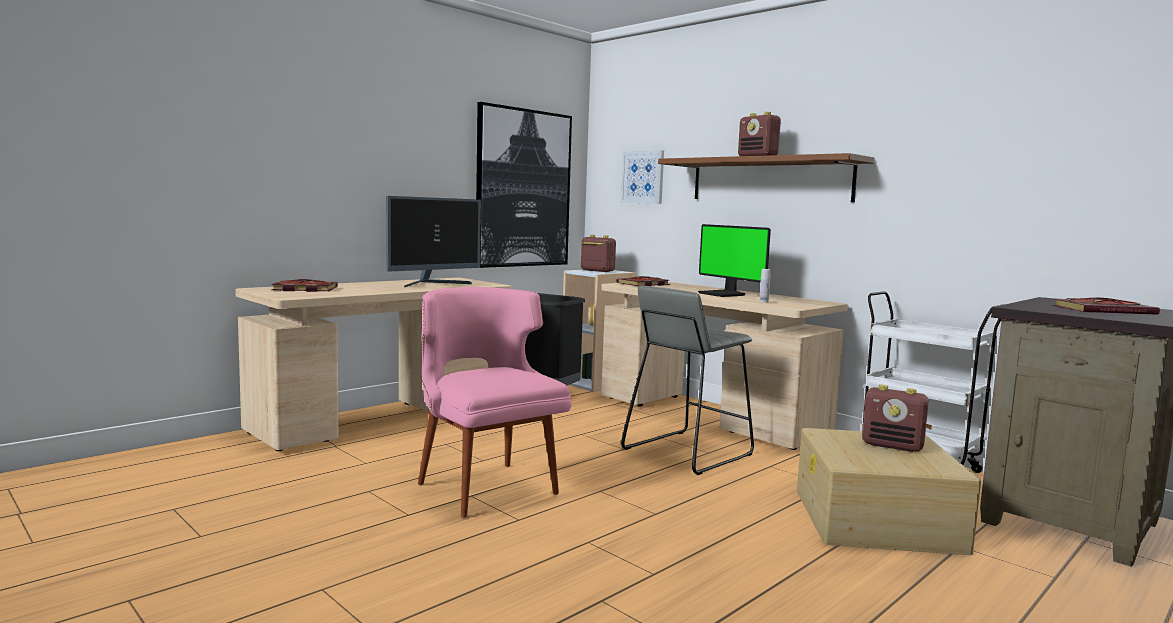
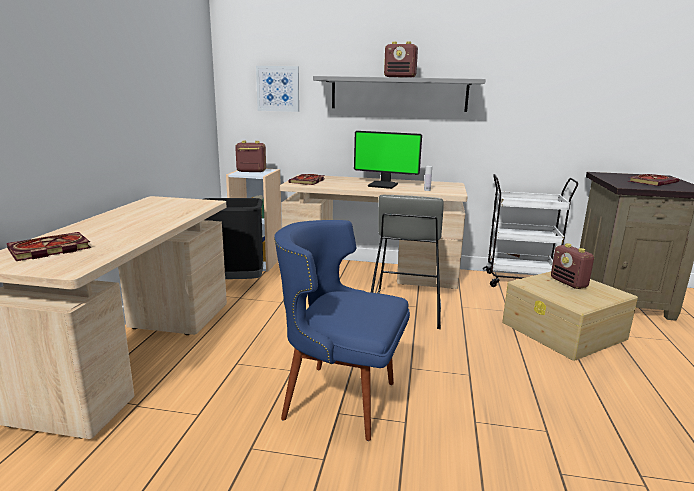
camera: 35 degrees left, 10 degrees up
(433, 284) = (157, 212): monitor -> none
(488, 490) = (341, 401): pink chair -> blue chair
(523, 188) = (180, 102): picture -> none
(769, 180) = (398, 94): brown shelf -> grey shelf
(892, 446) = (569, 283): radio -> radio turned 75 degrees clockwise

